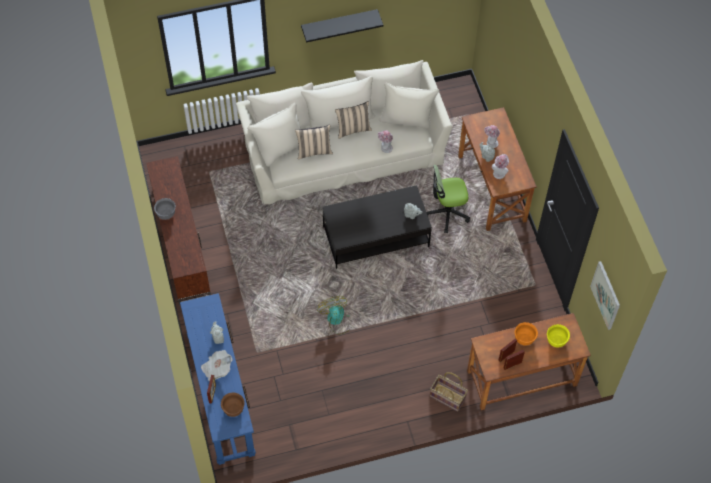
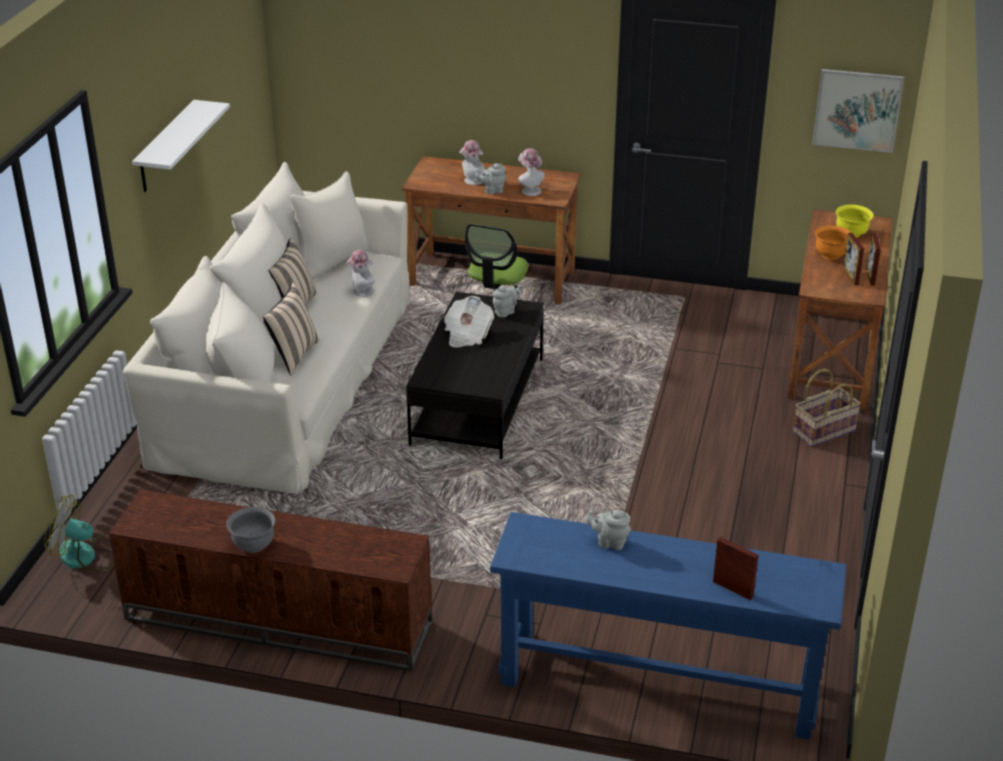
camera: 60 degrees left, 25 degrees down
(217, 368) = (678, 565): newspaper -> newspaper (467, 335)
(233, 409) = (783, 573): brown bowl -> none
(337, 320) = (602, 491): fan -> fan (86, 556)
(339, 24) = (166, 147): black shelf -> white shelf

